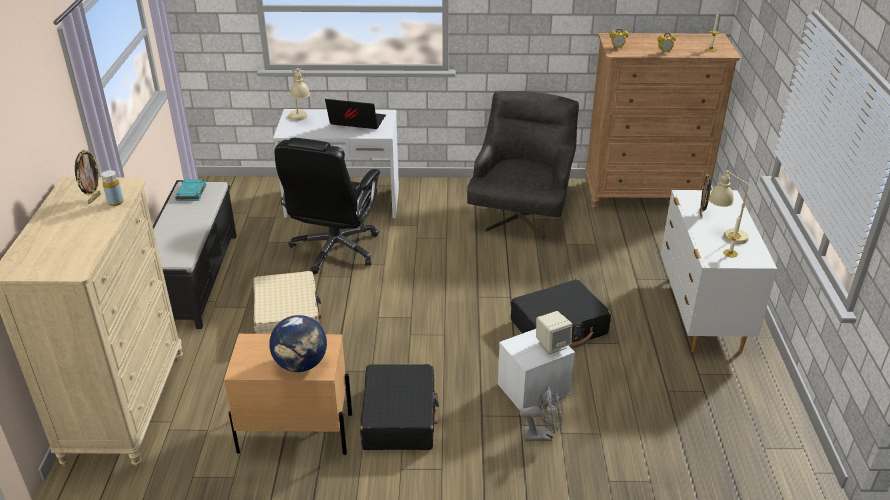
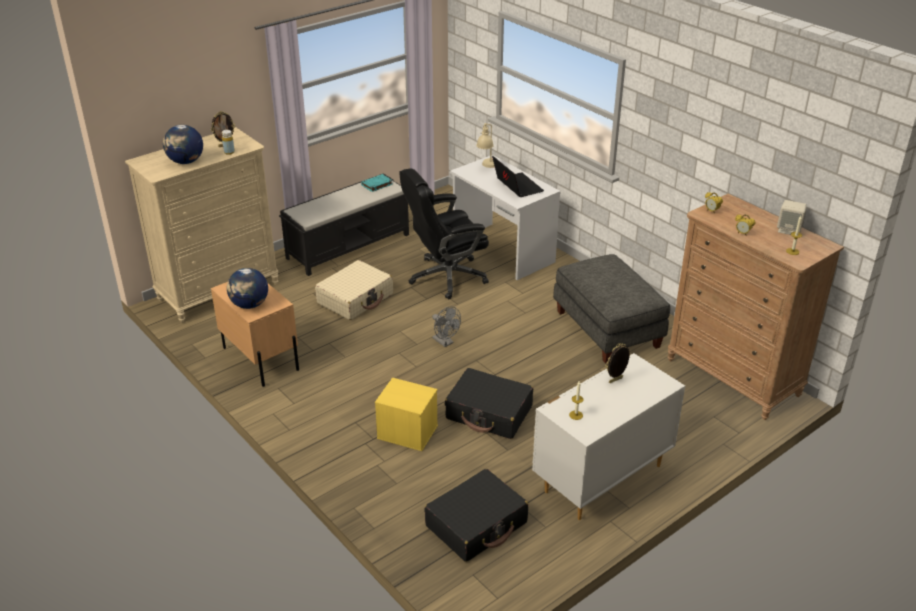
camera: 50 degrees right, 0 degrees up
(81, 238) = (186, 162): none -> globe
(399, 417) = (316, 390): black suitcase -> black suitcase (476, 524)
(521, 212) = (608, 329): grey armchair -> grey ottoman
(533, 389) = (406, 432): white storage box -> yellow storage box
(542, 435) = (365, 457): grey fan -> grey fan (445, 342)
(552, 345) = (415, 401): beige speaker -> beige speaker (789, 230)
(724, 235) = (599, 403): beige table lamp -> none

